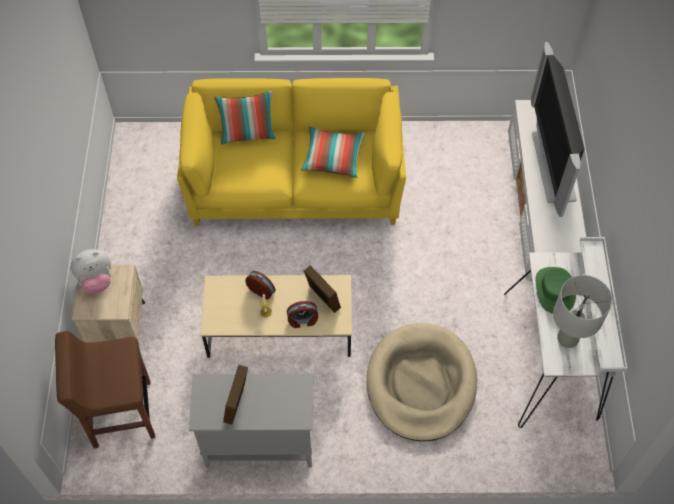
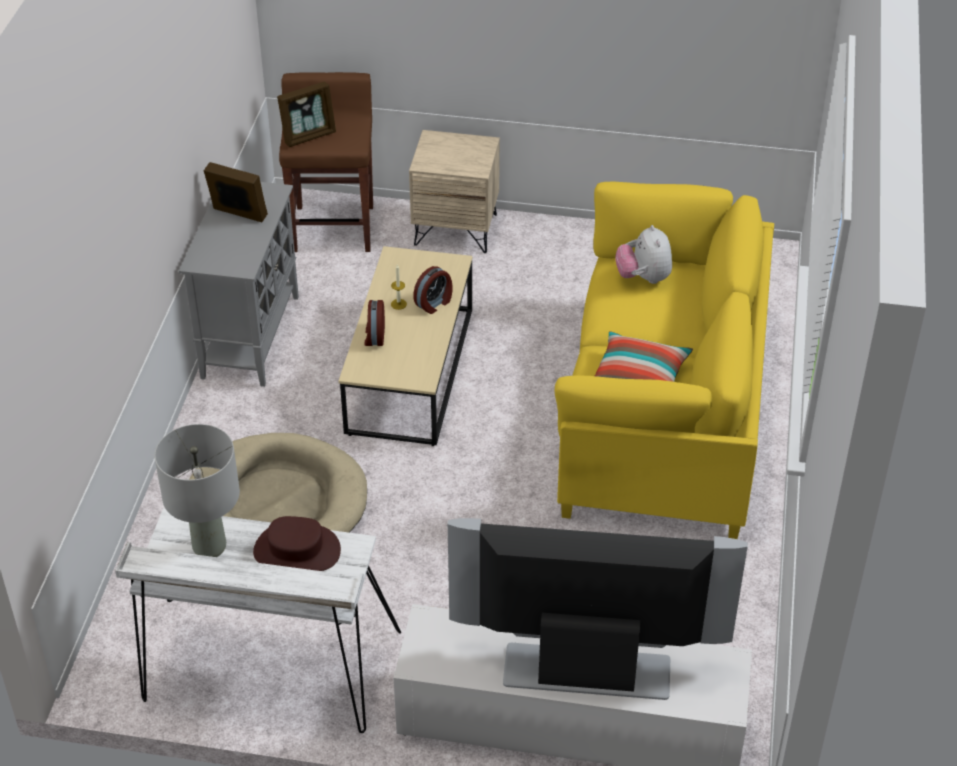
camera: 100 degrees right, 15 degrees down
(96, 280) = (471, 148): plush toy -> plush toy (643, 278)
(248, 134) = (697, 298): pillow -> none
(322, 299) = (403, 358): picture frame -> picture frame (309, 136)
(554, 290) = (296, 551): green hat -> brown hat

